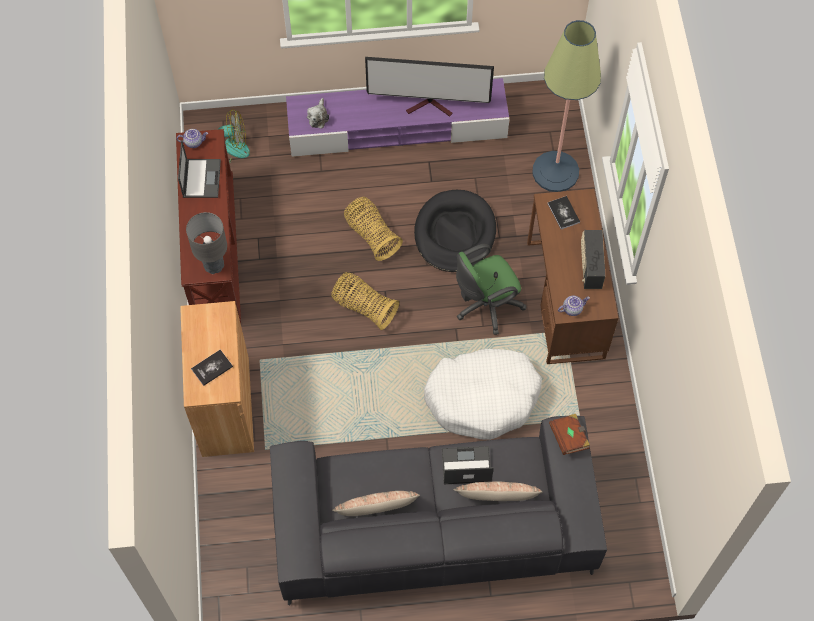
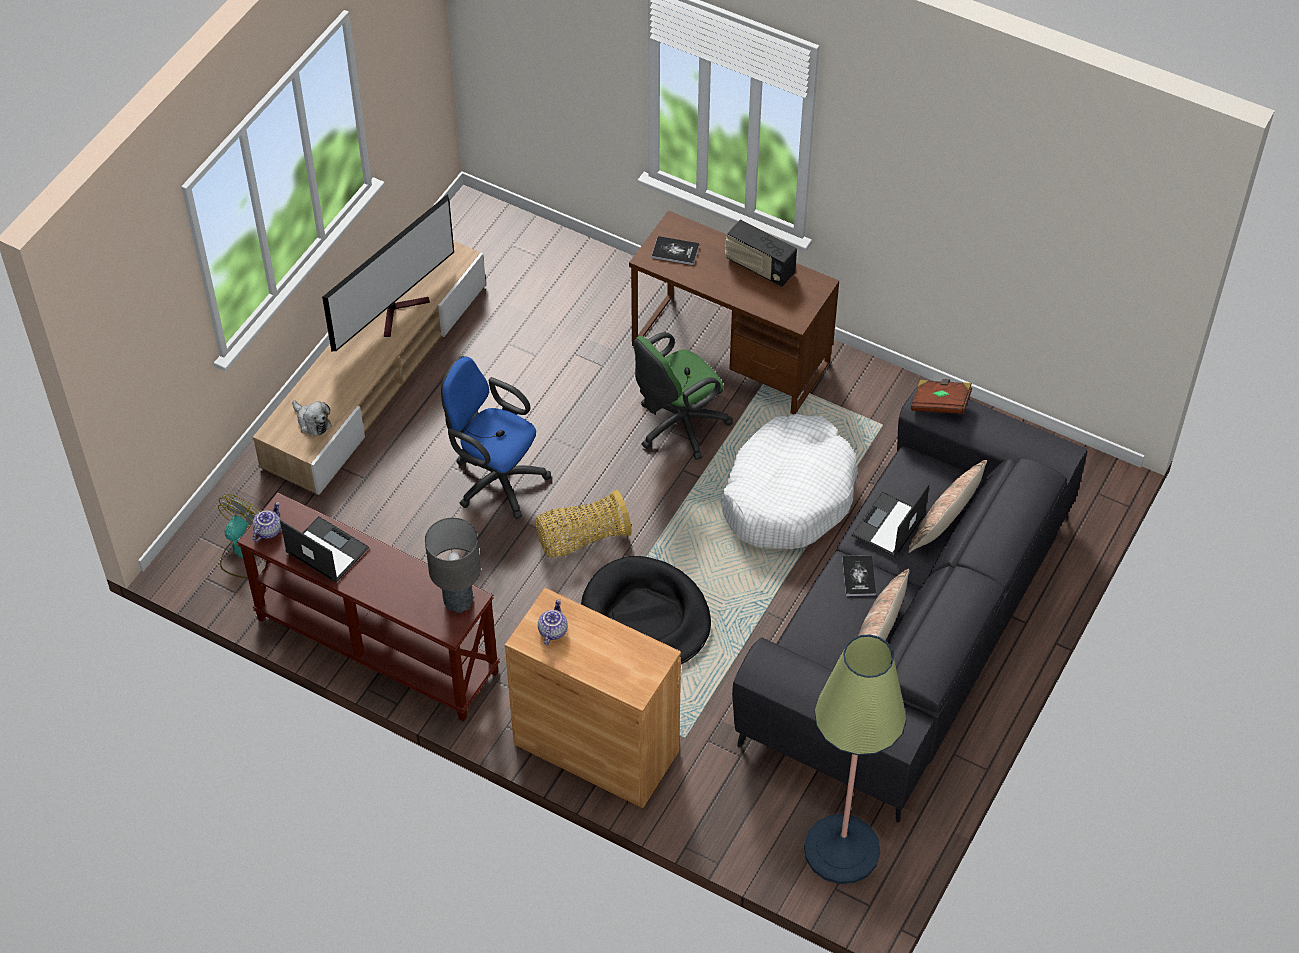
camera: 55 degrees left, 10 degrees down
(212, 368) = (615, 656): book -> book (858, 576)
(372, 235) = (495, 479): basket -> blue office chair
(398, 128) = (376, 374): purple tv stand -> beige tv stand
(454, 233) = (562, 402): black dog bed -> black dog bed (646, 617)
(485, 305) = (677, 427): green office chair -> green office chair turned 45 degrees clockwise
(555, 172) = (567, 270): floor lamp -> floor lamp (841, 849)
(572, 308) = (796, 310): teapot -> teapot (552, 630)

